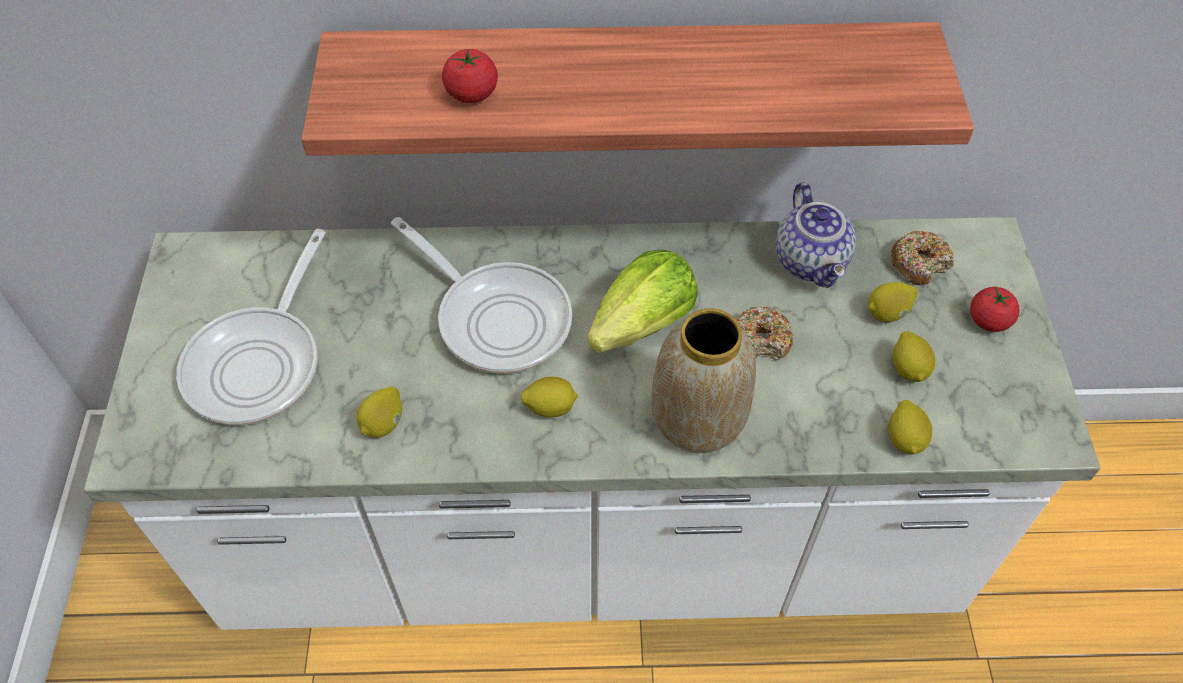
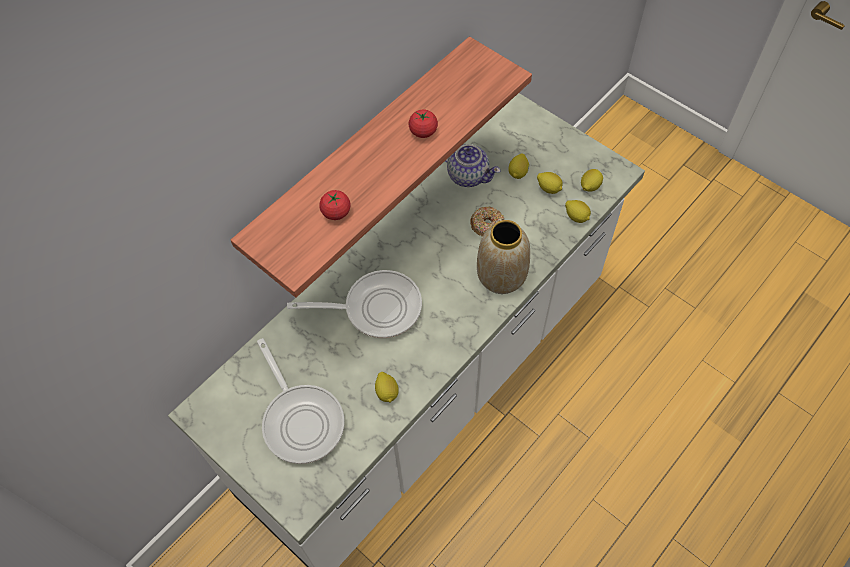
camera: 45 degrees left, 5 degrees up
(550, 407) = (442, 323): lemon -> lemon (589, 186)
(643, 324) = (437, 258): lettuce -> none
(919, 263) = (507, 142): donut -> none
(988, 320) = (554, 145): tomato -> tomato (423, 131)

